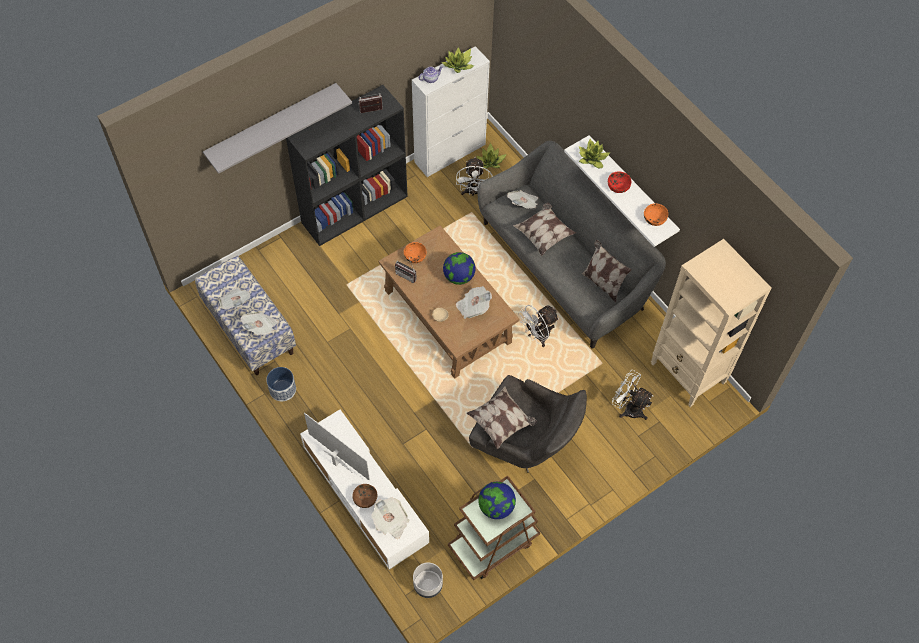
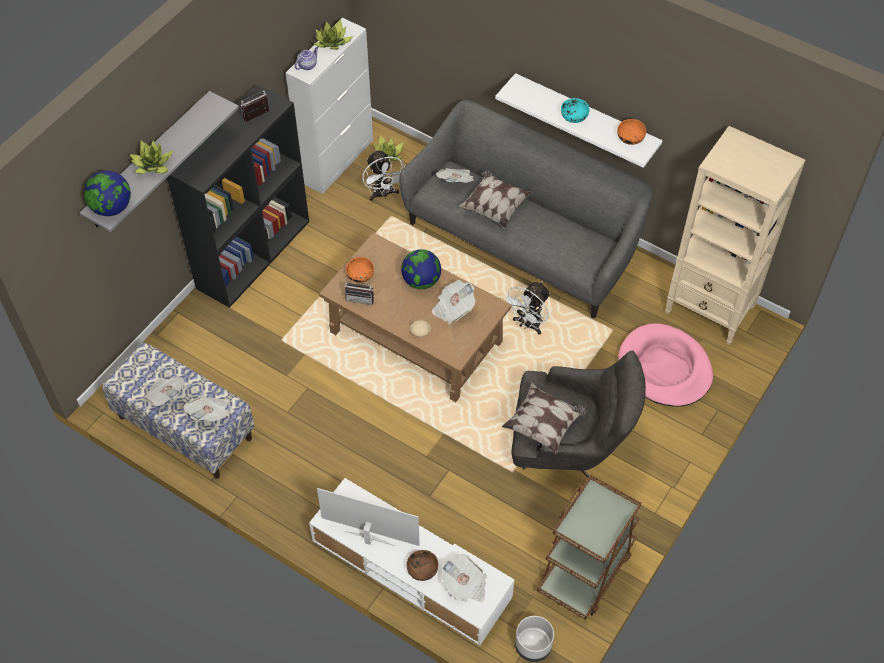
camera: 20 degrees left, 5 degrees down
(282, 389) = (257, 484): planter -> none
(496, 507) = (593, 515): globe -> globe (111, 208)
(592, 159) = (531, 96): potted plant -> potted plant (153, 165)
(602, 283) = (584, 237): pillow -> none
(618, 186) = (574, 116): red bowl -> turquoise bowl
(628, 408) = (664, 368): white fan -> pink dog bed

